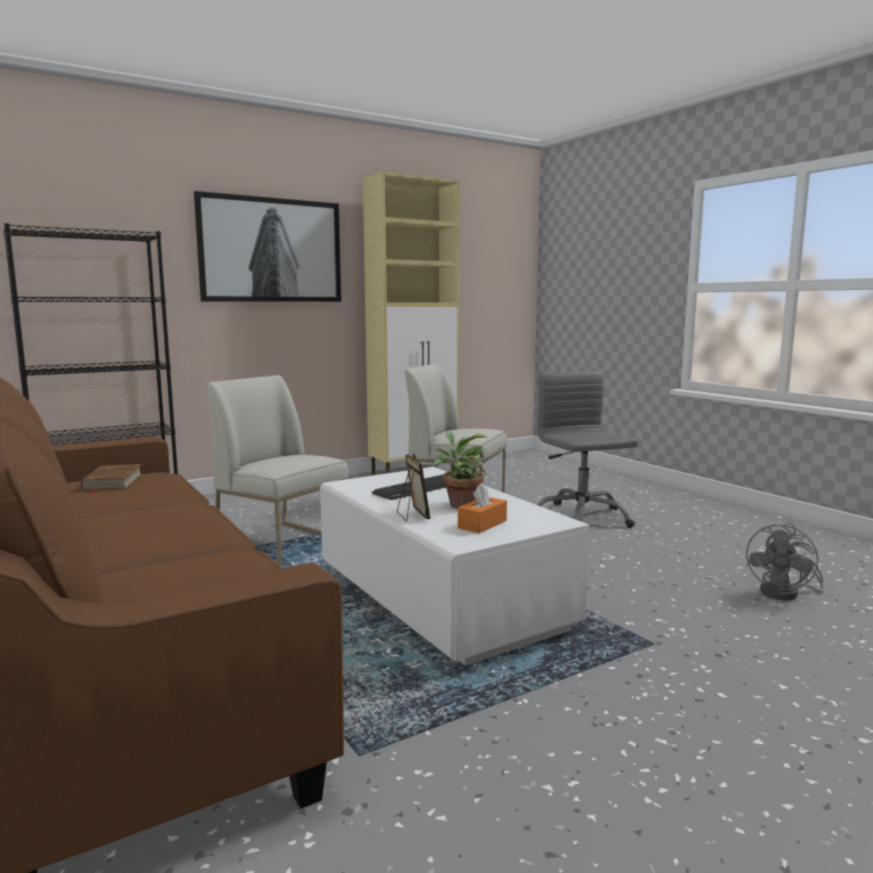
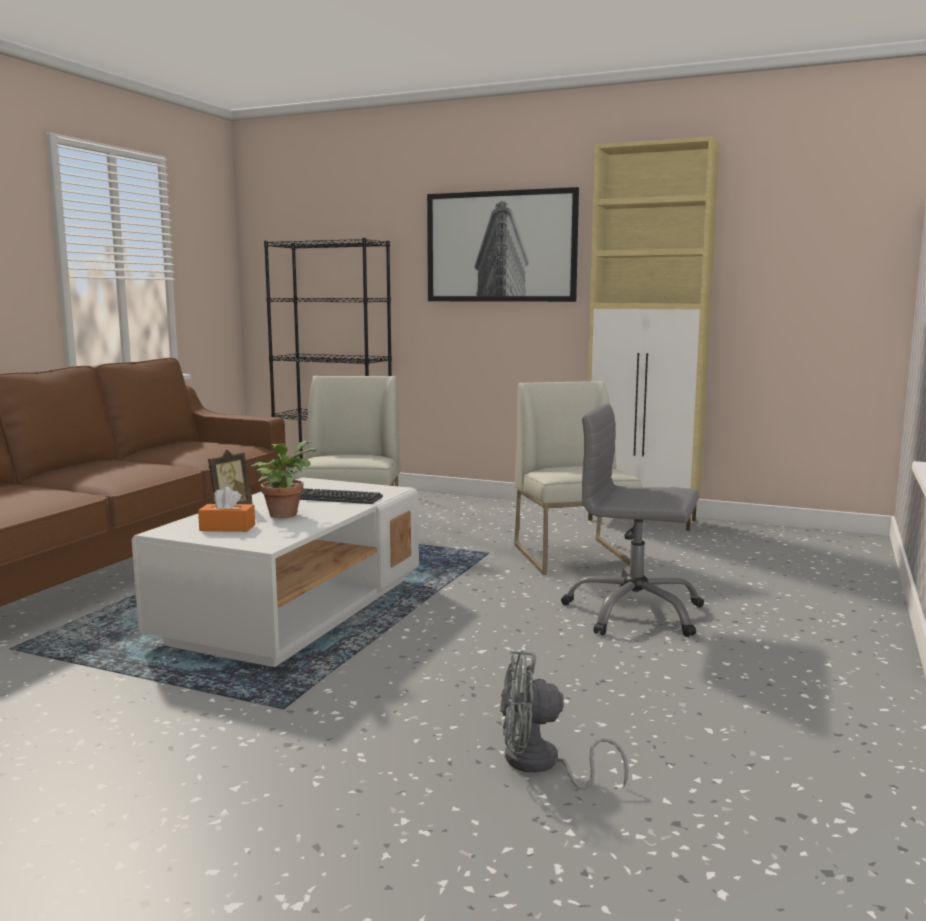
camera: 55 degrees right, 0 degrees up
(112, 482) = (205, 445): brown book -> none
(581, 518) = (634, 613): grey office chair -> grey office chair turned 105 degrees counterclockwise

